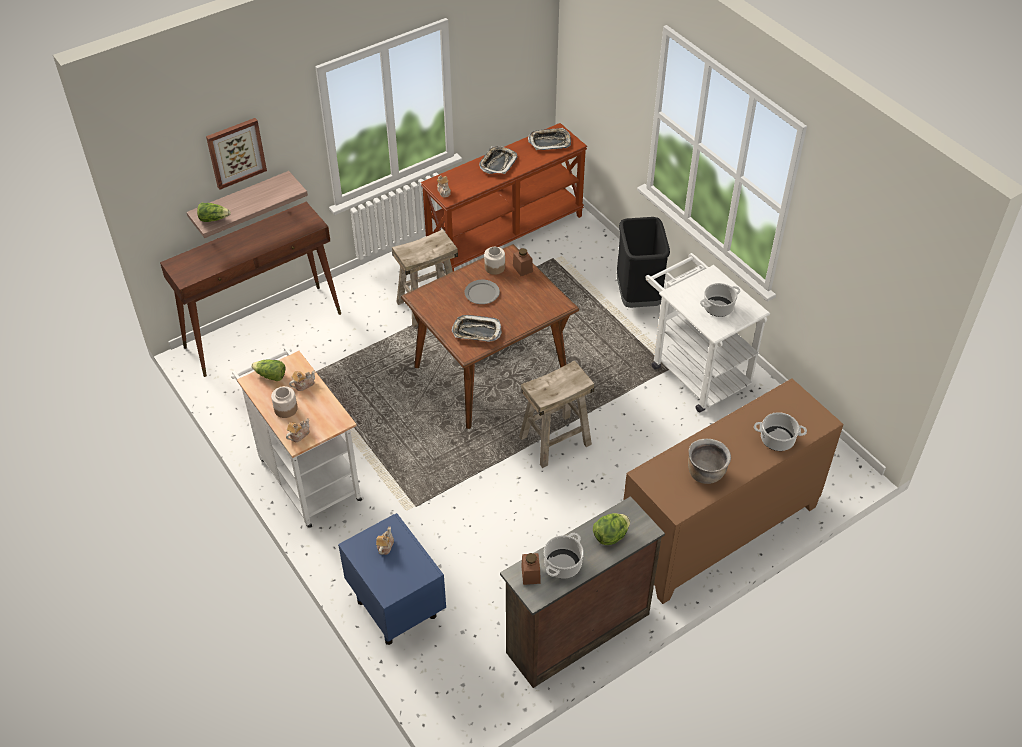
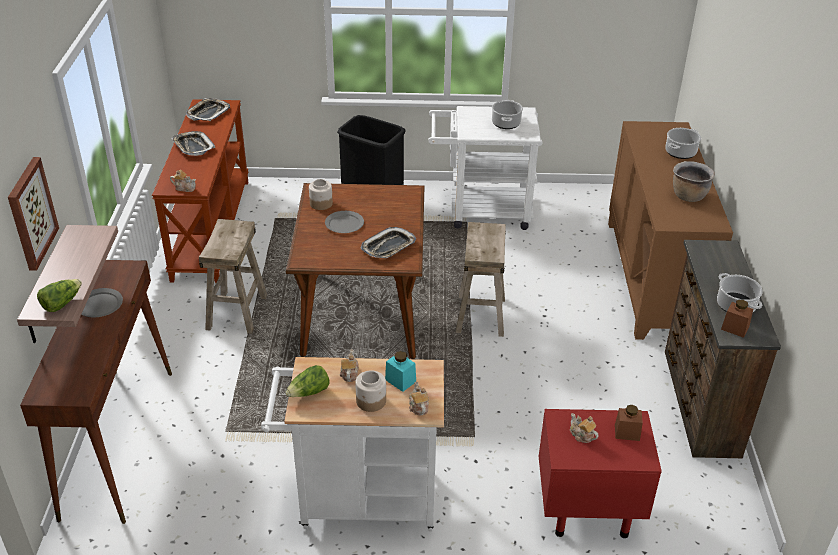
camera: 55 degrees left, 10 degrees down
(268, 235) = (99, 304): none -> grey plate
(317, 413) = (400, 380): none -> turquoise jar
(396, 608) = (586, 509): blue nightstand -> red nightstand
(522, 269) = (342, 191): brown jar -> brown jar (627, 432)
(610, 536) = (721, 267): lettuce -> none

